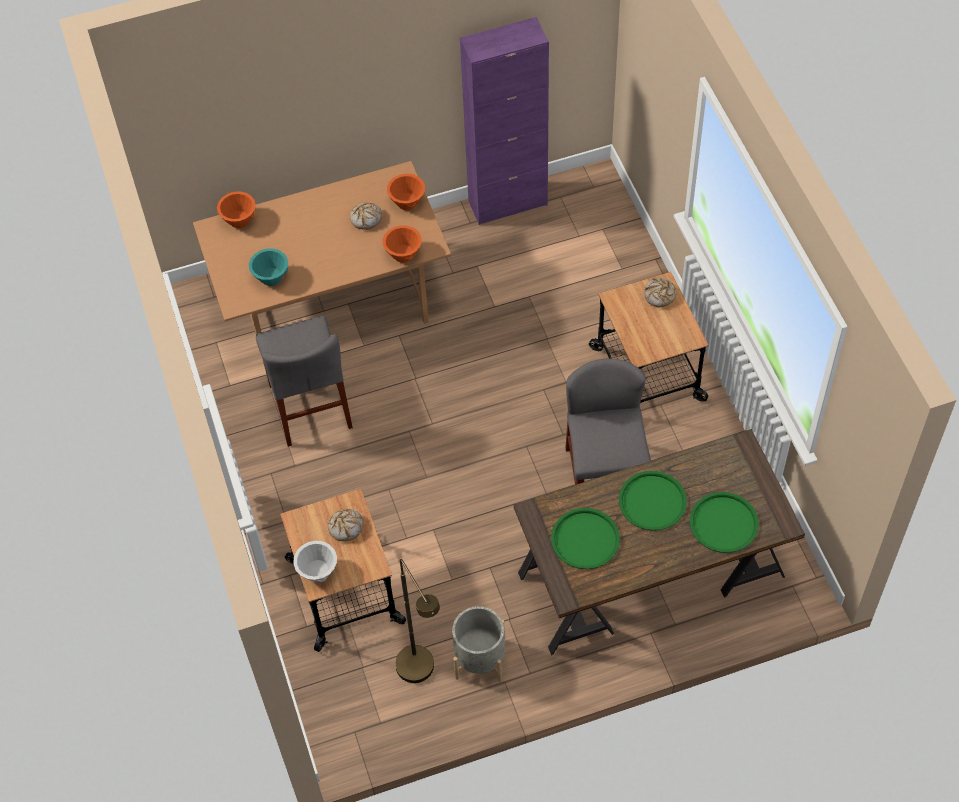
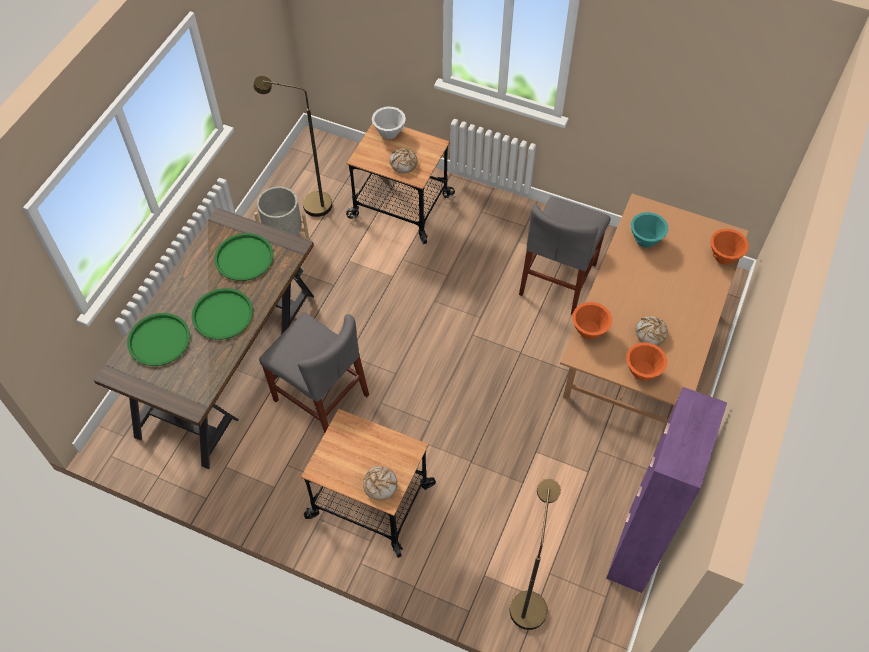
camera: 130 degrees right, 0 degrees up
(310, 406) = (558, 279): grey chair -> grey chair turned 90 degrees counterclockwise
(610, 234) = (528, 600): none -> brown floor lamp

